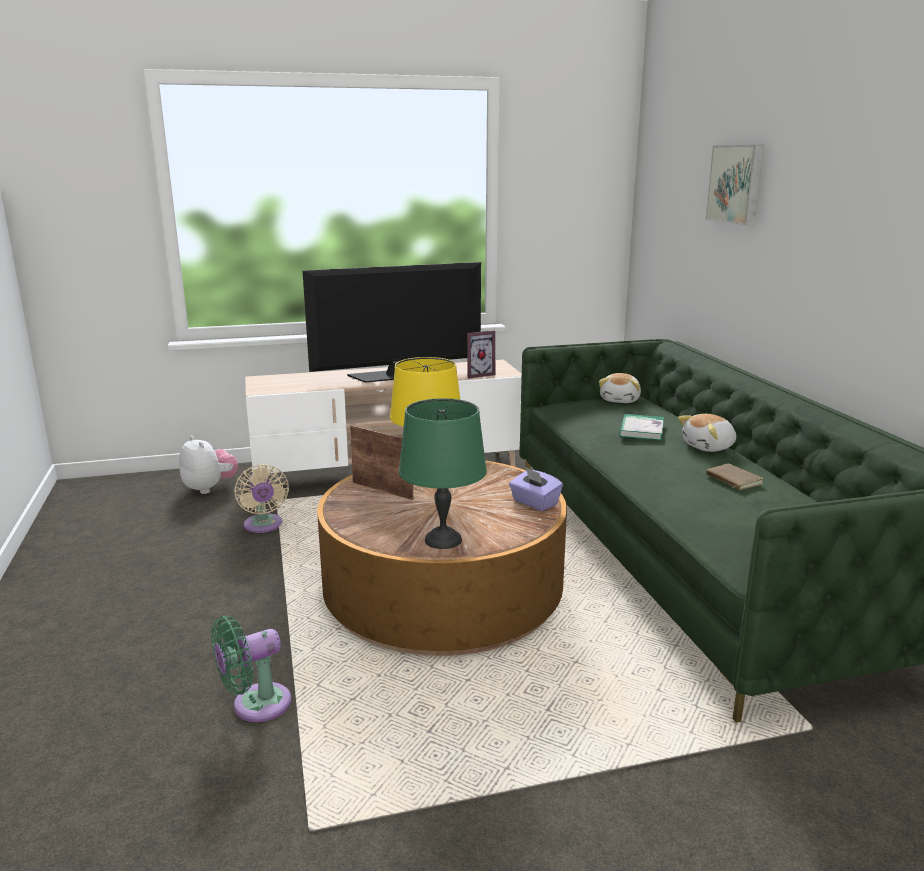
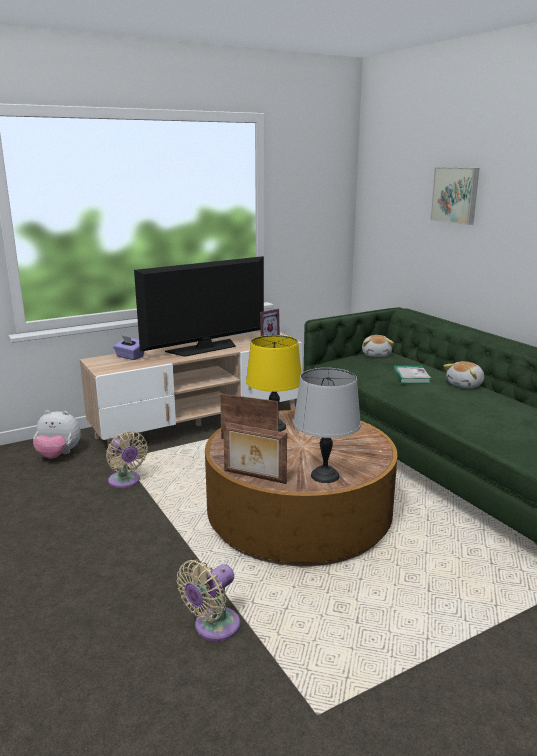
camera: 15 degrees left, 0 degrees up
(210, 488) = (58, 455): plush toy -> plush toy turned 150 degrees clockwise
(255, 705) = (213, 627): green fan -> beige fan
(355, 531) = (254, 477): none -> picture frame
(442, 540) = (324, 476): green table lamp -> grey table lamp
(534, 503) = (367, 439): purple tissue box -> purple tissue box (130, 357)
(732, 480) = (499, 407): brown book -> none

